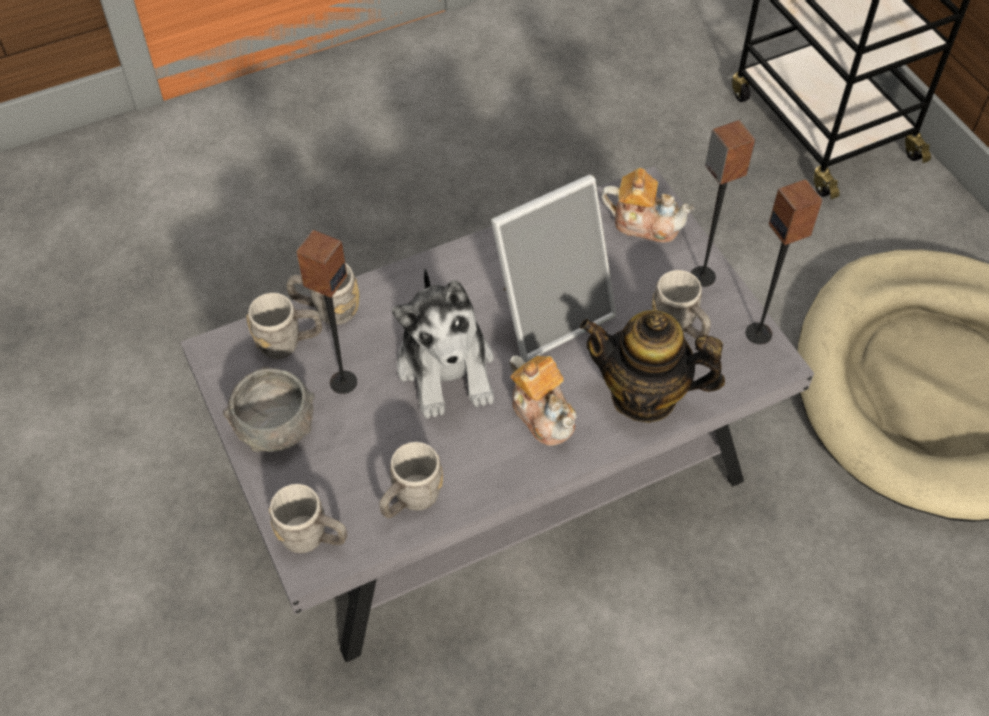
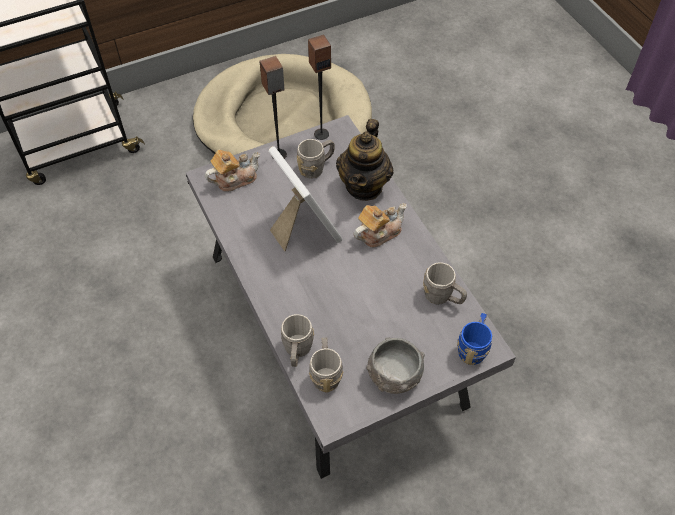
camera: 90 degrees left, 0 degrees up
(313, 538) = (473, 347): grey mug -> blue mug
(343, 382) = (358, 338): speaker -> none
(447, 367) = (345, 281): plush toy -> none
(644, 223) = (234, 179): teapot -> teapot turned 45 degrees clockwise

